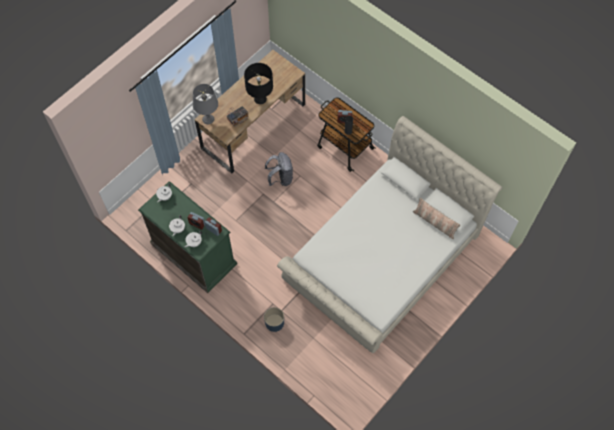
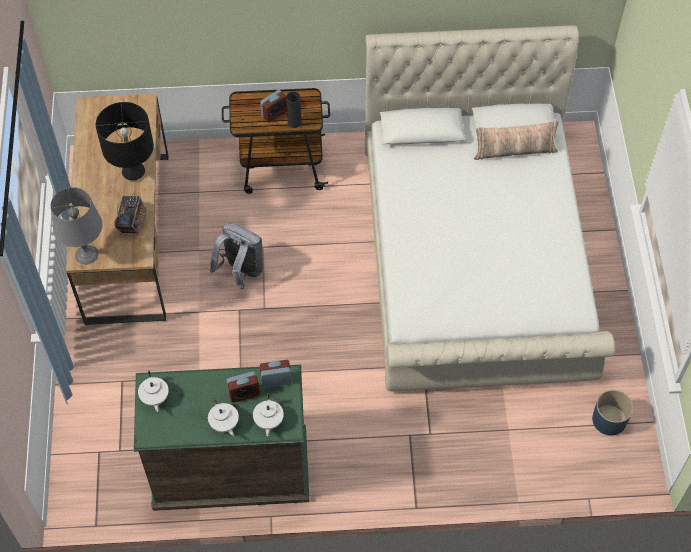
camera: 45 degrees left, 5 degrees down
(274, 322) = (438, 457): blue planter -> blue planter (609, 420)

